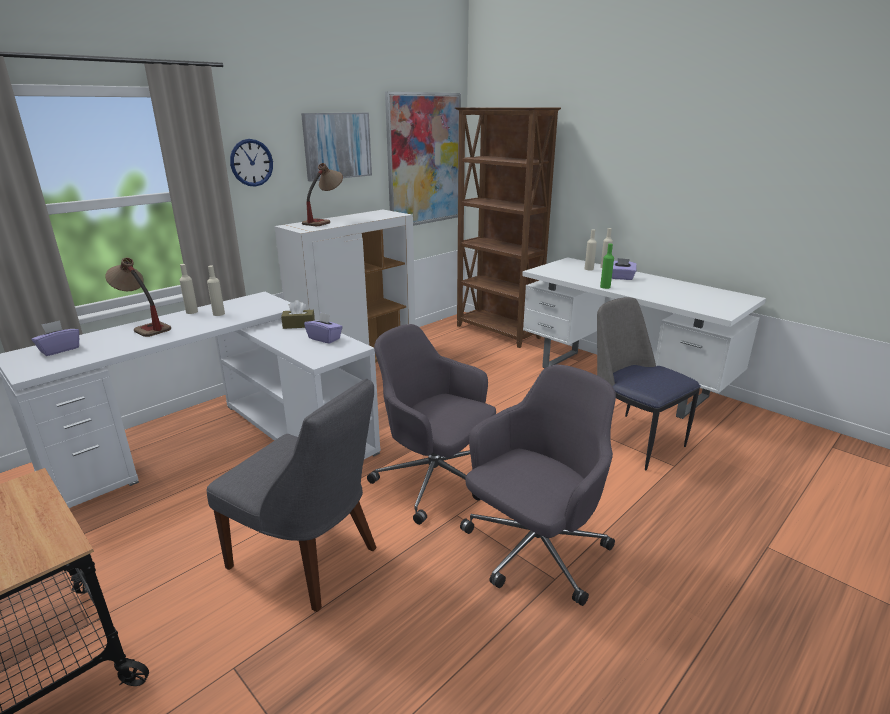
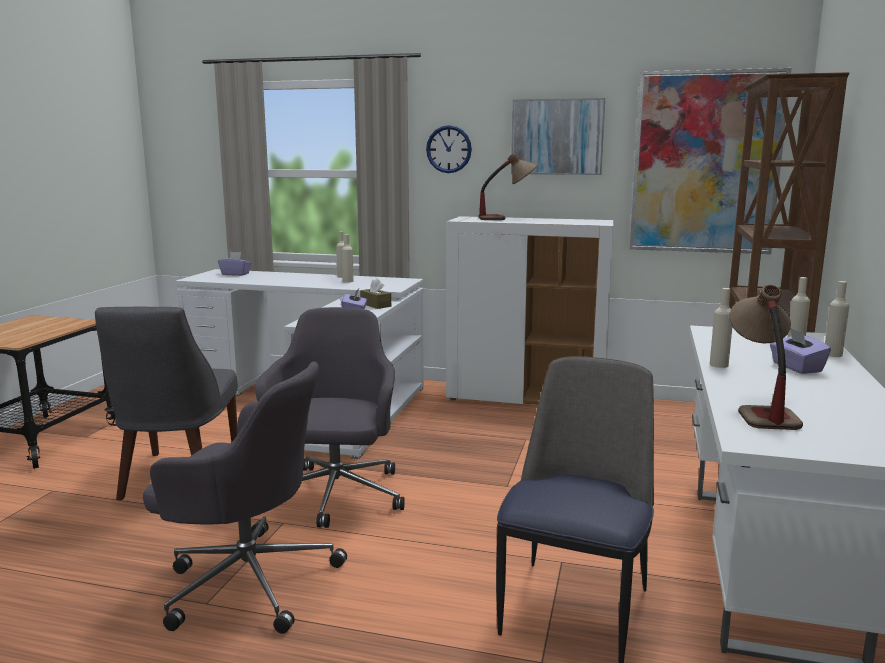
camera: 60 degrees right, 10 degrees down
(144, 327) = (296, 276): table lamp -> table lamp (759, 409)
(605, 287) = (718, 365): green bottle -> beige bottle

